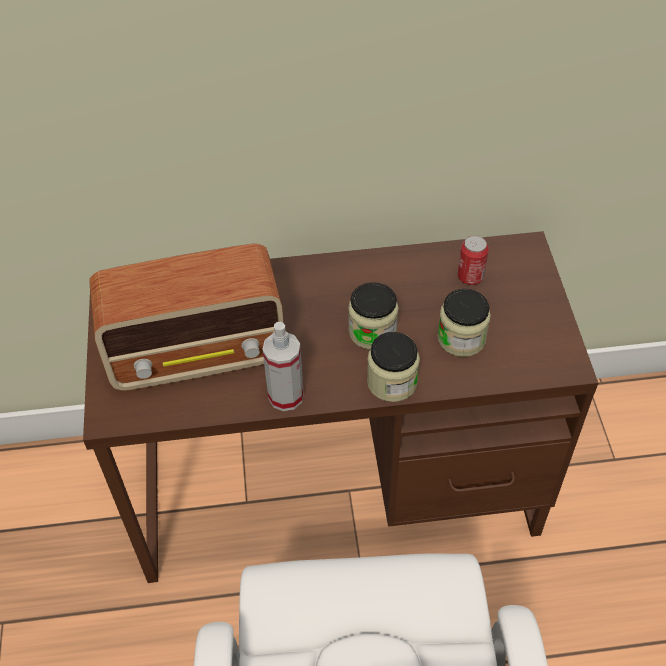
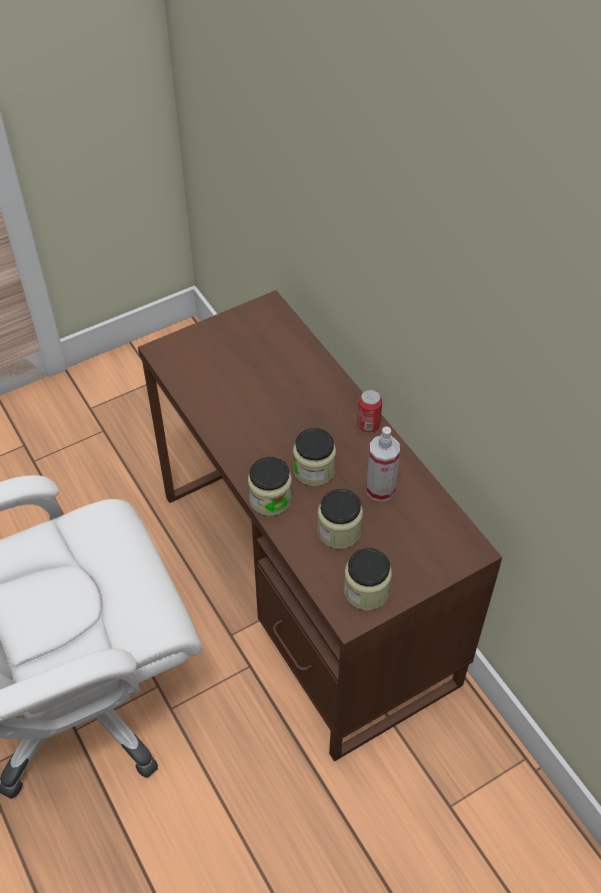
camera: 65 degrees right, 0 degrees up
(199, 353) = (238, 376): radio -> none
(286, 396) = (225, 439): spray bottle -> spray bottle (380, 489)
(470, 277) = (411, 517): can -> can (368, 424)
(543, 342) = (366, 591): none -> jar

